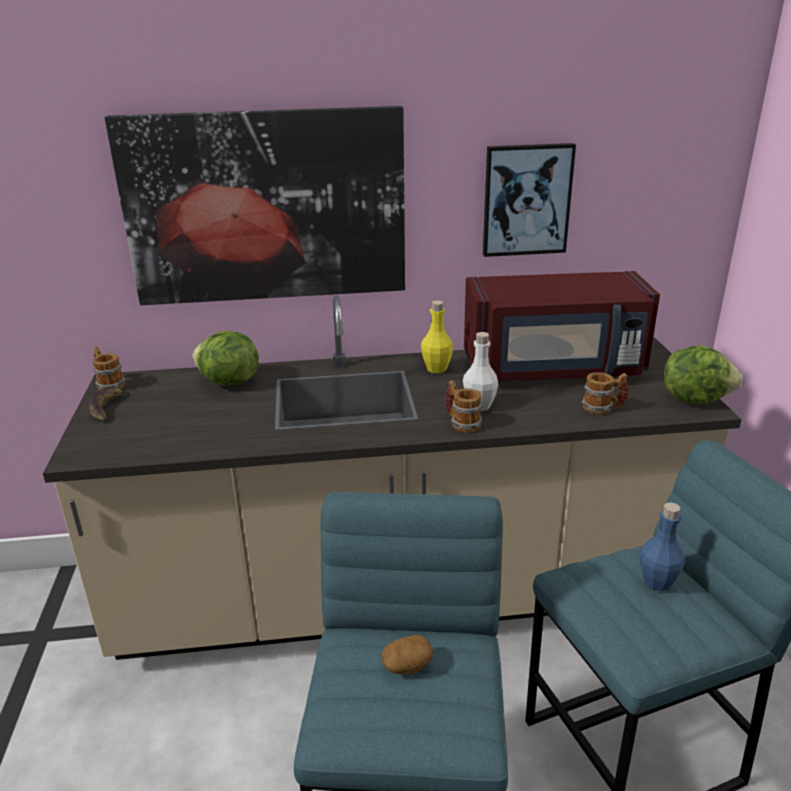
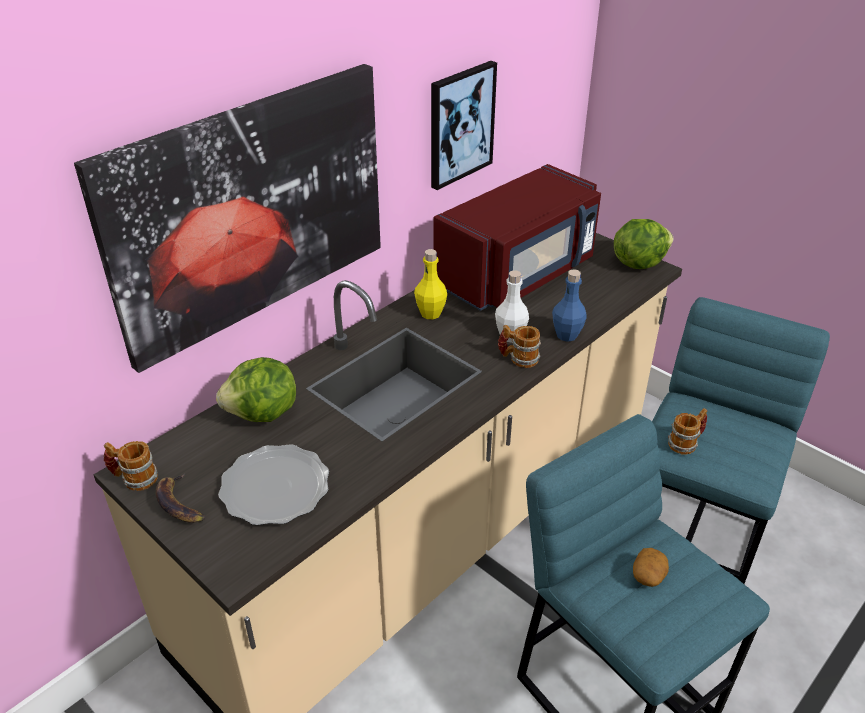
camera: 40 degrees left, 10 degrees up
(168, 424) = (274, 488): none -> plate
(603, 408) = (594, 298): mug -> mug (686, 443)
(657, 582) = (712, 420): blue bottle -> blue bottle (566, 335)

